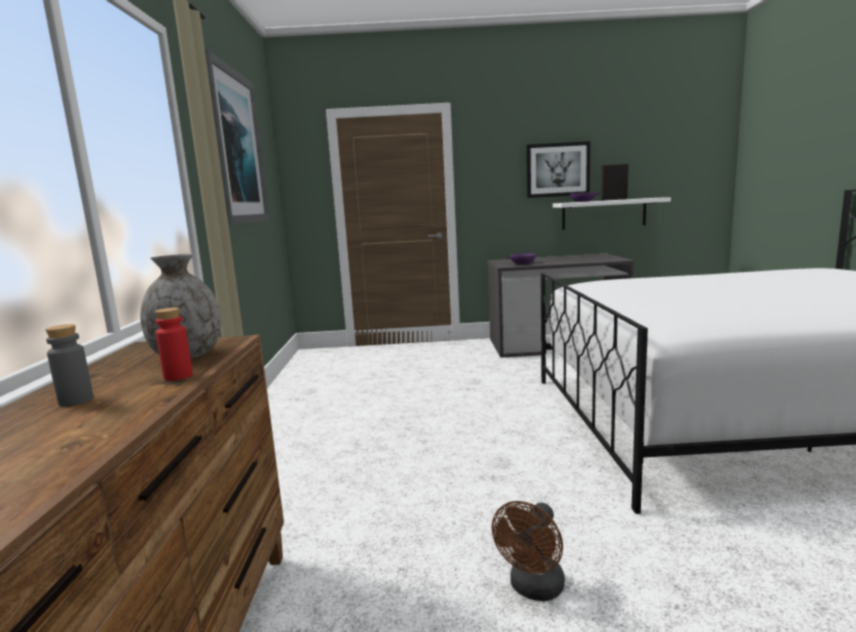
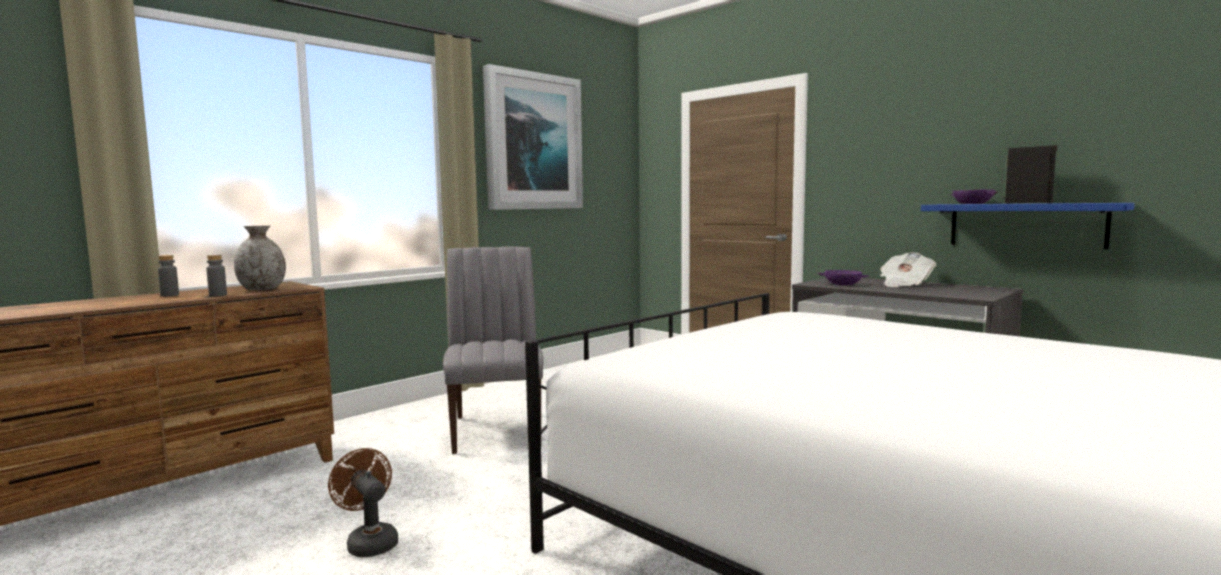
camera: 45 degrees right, 5 degrees down
(178, 376) = (218, 295): red bottle -> grey bottle
(371, 453) = (496, 431): none -> grey chair
(533, 589) = (369, 542): brown fan -> brown fan turned 60 degrees clockwise
(551, 259) = (904, 284): none -> newspaper
(557, 170) = (948, 155): picture -> none
(603, 214) = (1025, 225): white shelf -> blue shelf

